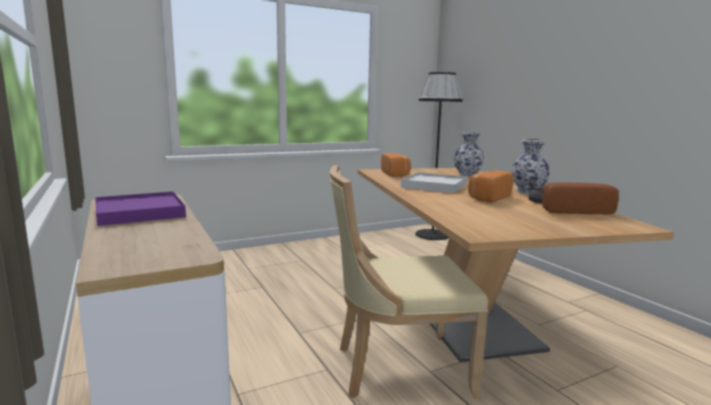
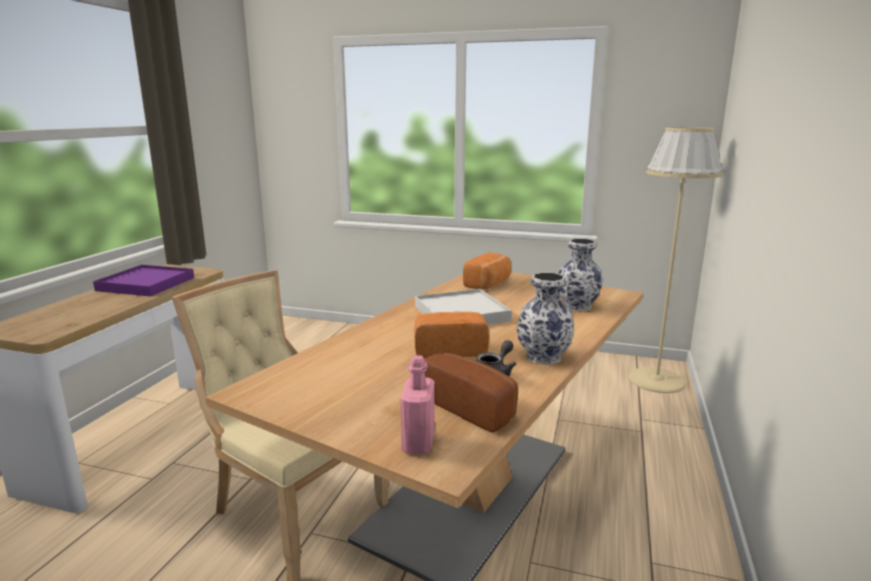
camera: 45 degrees right, 5 degrees up
(432, 235) = (657, 380): black floor lamp -> beige floor lamp
(608, 224) = (418, 443): none -> pink bottle

